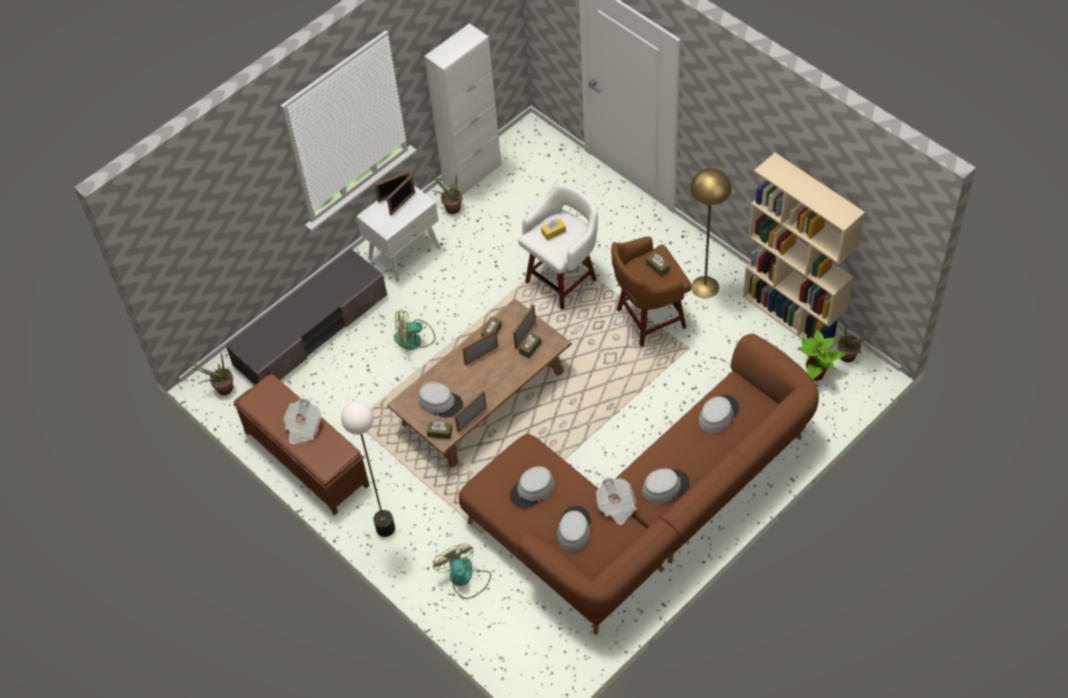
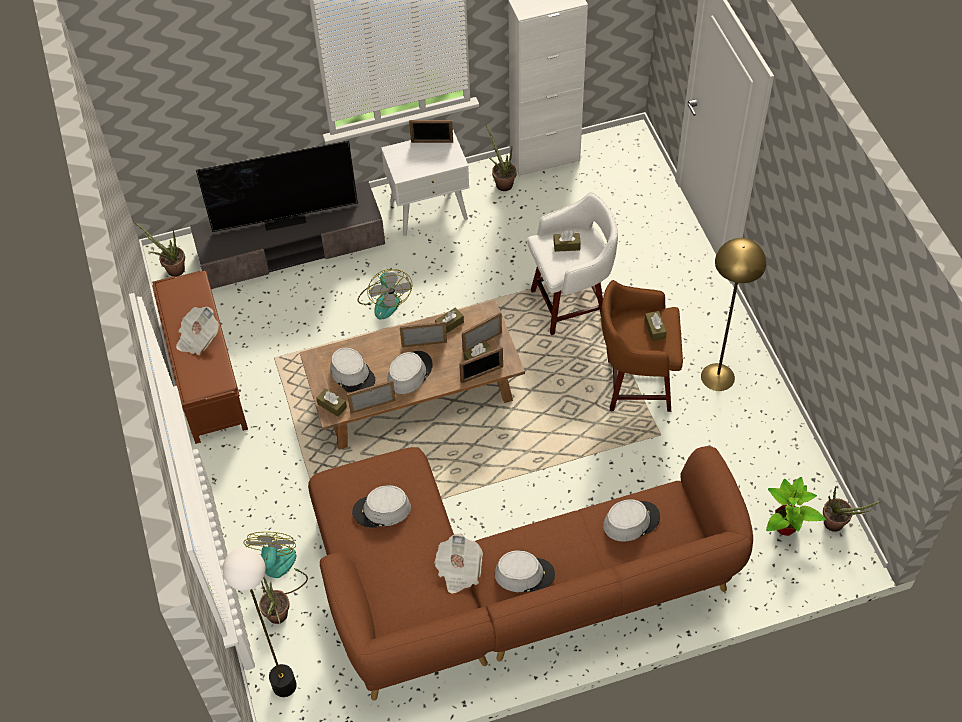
camera: 25 degrees right, 0 degrees up
(302, 306) = (285, 218): none -> television
(385, 528) = (235, 480): floor lamp -> floor lamp (284, 685)
(402, 203) = (434, 153): picture frame -> picture frame (482, 374)
(414, 339) = (384, 300): fan -> fan turned 120 degrees counterclockwise
(486, 613) = (277, 619): none -> potted plant
(553, 232) = (566, 245): yellow tissue box -> brown tissue box
(574, 529) = (398, 573): grey hat -> grey hat (409, 373)
(793, 316) = (797, 451): beige bookcase -> none

